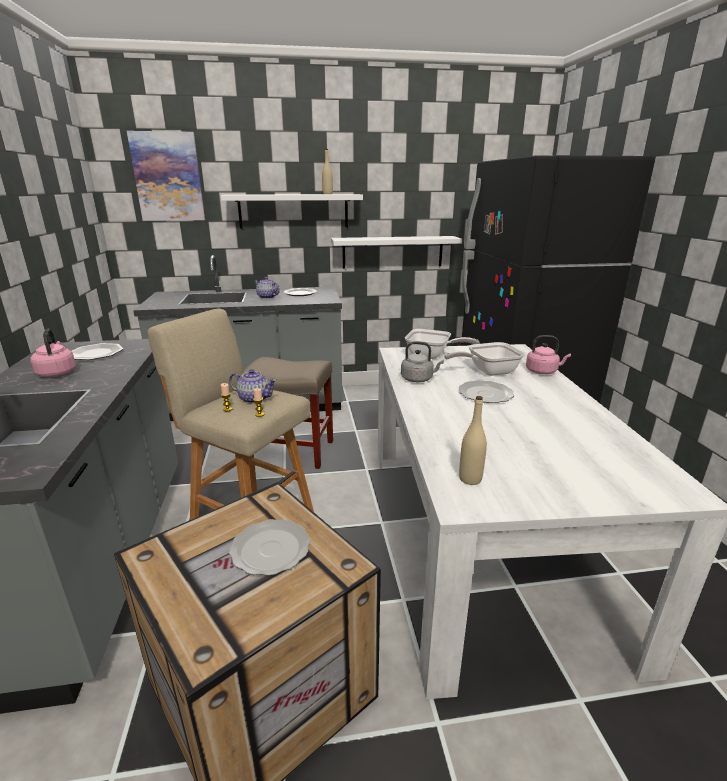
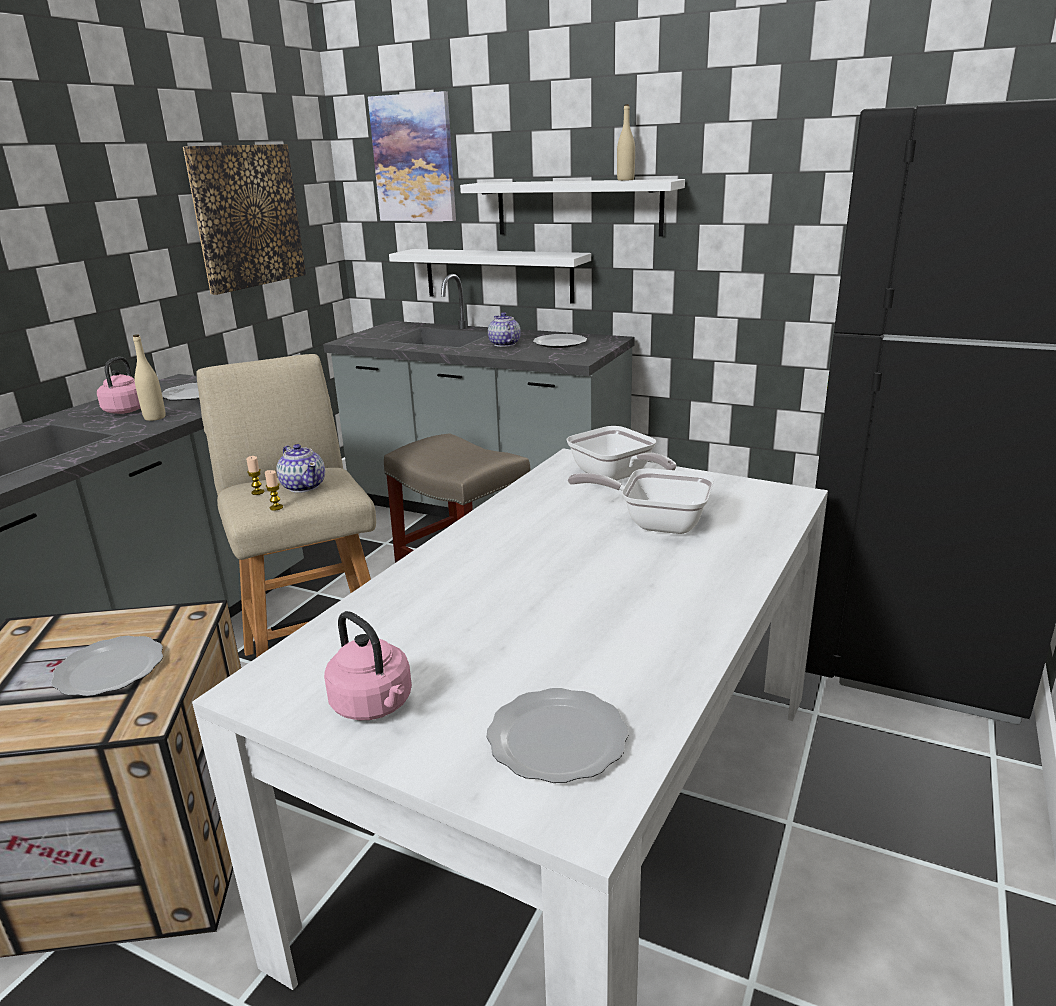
camera: 35 degrees right, 0 degrees up
(59, 216) = (247, 216): none -> picture
(393, 252) = (742, 284): white shelf -> white shelf (498, 275)
(418, 379) = (526, 508): grey kettle -> none
(470, 479) = (323, 664): beige bottle -> beige bottle (155, 418)
(485, 394) = (578, 557): plate -> plate (556, 740)
(543, 371) = (756, 546): pink kettle -> pink kettle (374, 705)

